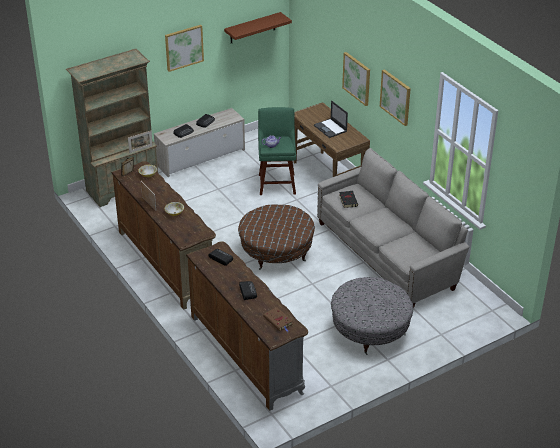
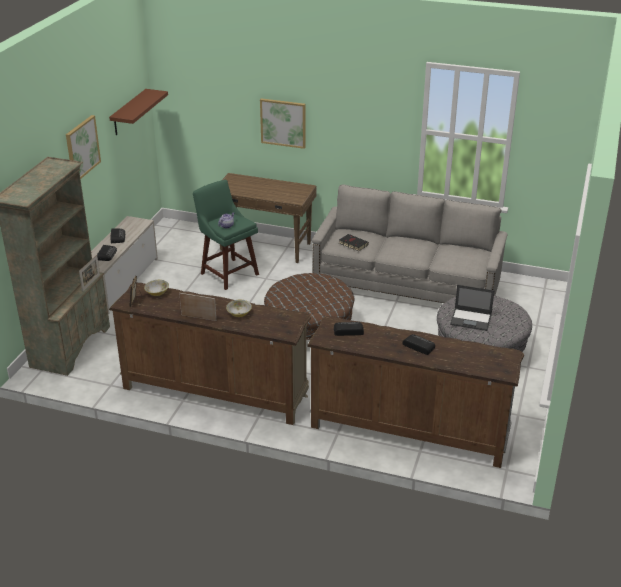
camera: 40 degrees left, 5 degrees down
(278, 321) = (486, 356): brown book -> none
(330, 128) = (268, 189): laptop -> laptop (471, 319)
(395, 97) = (352, 119): picture -> none

